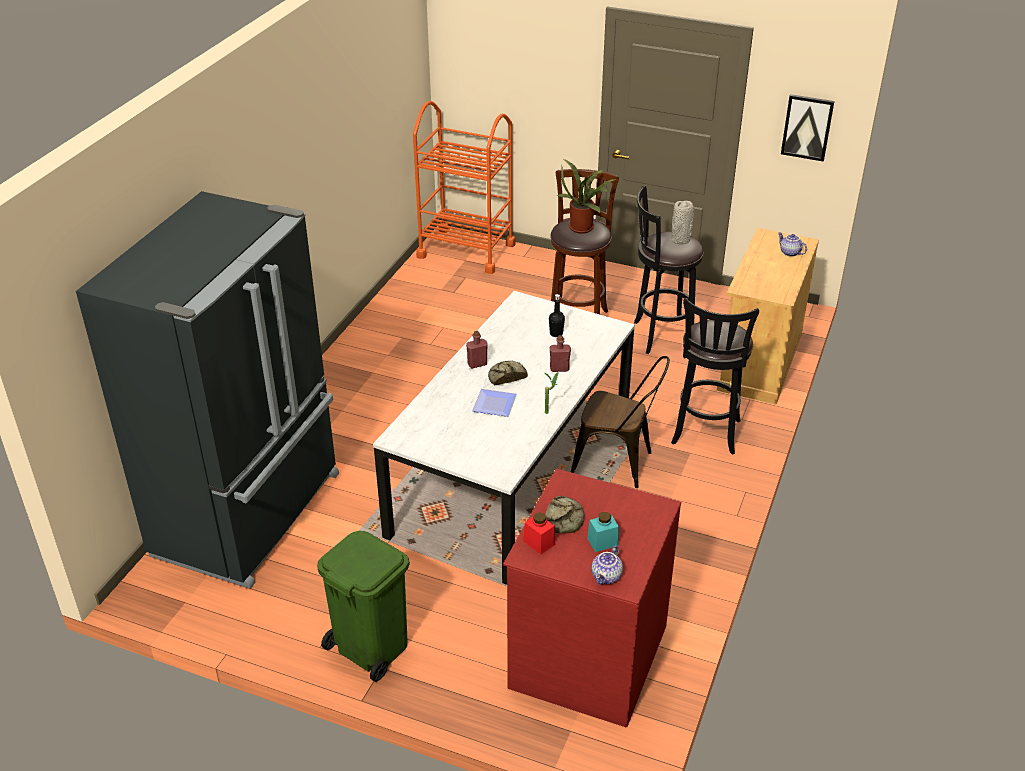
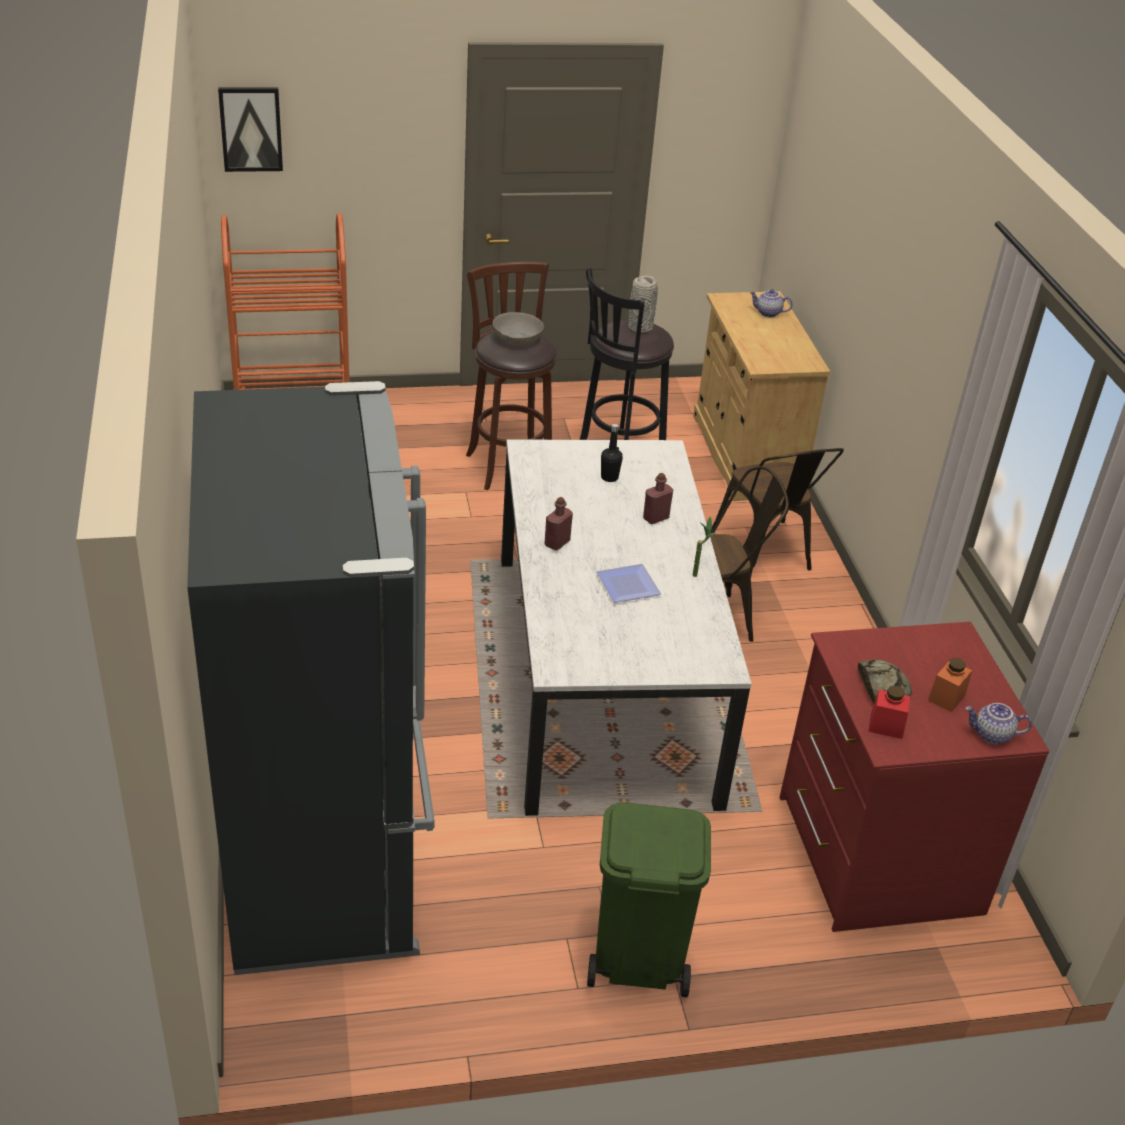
camera: 35 degrees left, 0 degrees up
(506, 376) = (606, 547): bread -> none
(583, 227) = (517, 339): potted plant -> grey bowl
(603, 542) = (946, 697): turquoise jar -> orange jar
(607, 577) = (991, 735): teapot -> teapot turned 105 degrees clockwise
(705, 434) = (766, 555): black stool -> brown chair
(807, 127) = (731, 159): picture -> picture (251, 129)

